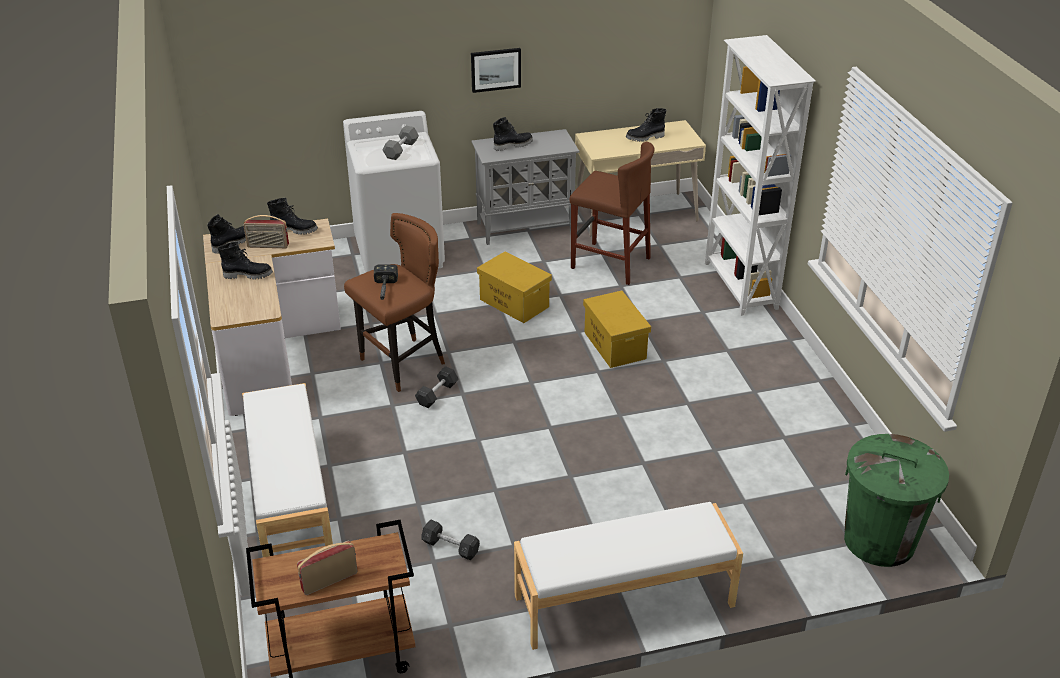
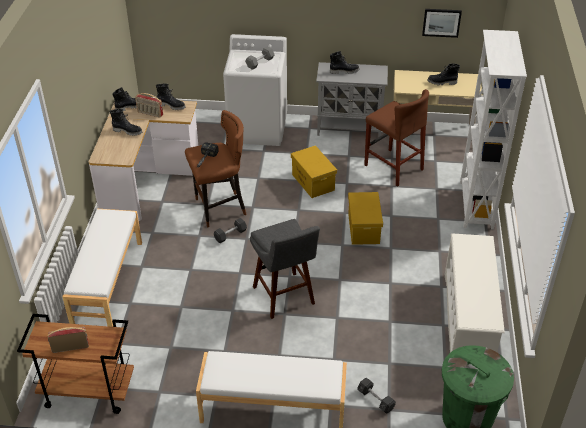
camera: 20 degrees right, 5 degrees up
(450, 547) = (185, 341): grey dumbbell -> grey dumbbell (375, 400)
(495, 69) = (339, 17): picture -> picture (441, 22)
(558, 455) = (285, 297): none -> grey stool
(810, 423) = (468, 319): none -> white shoe rack

